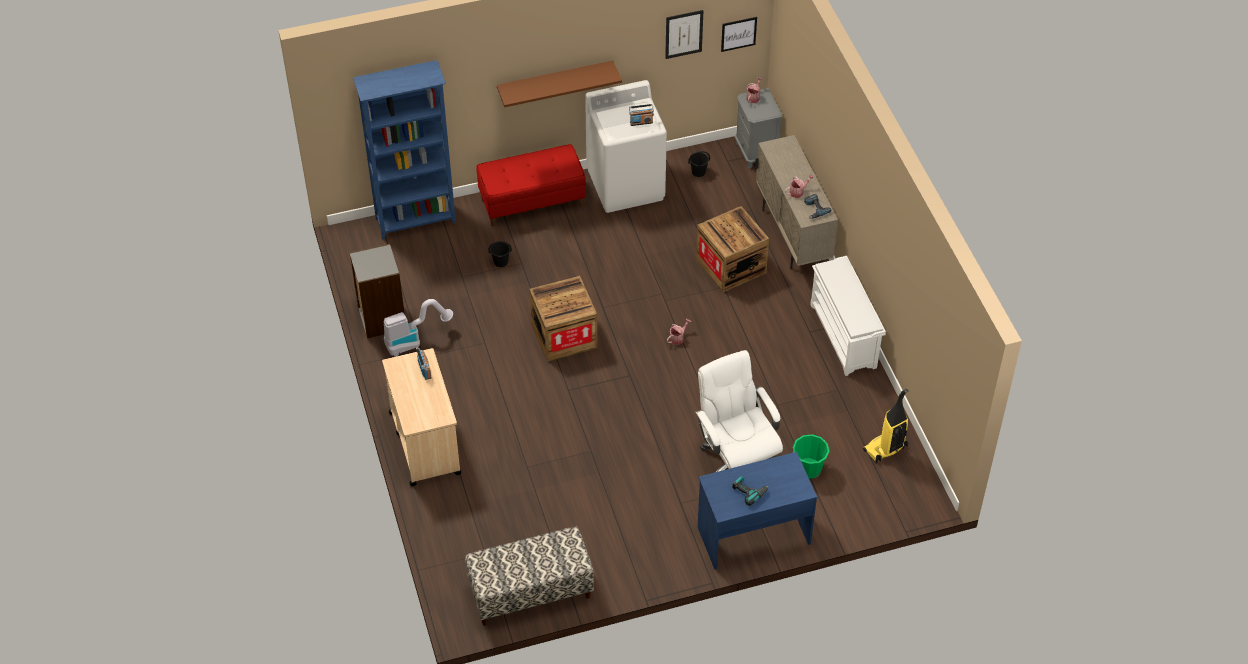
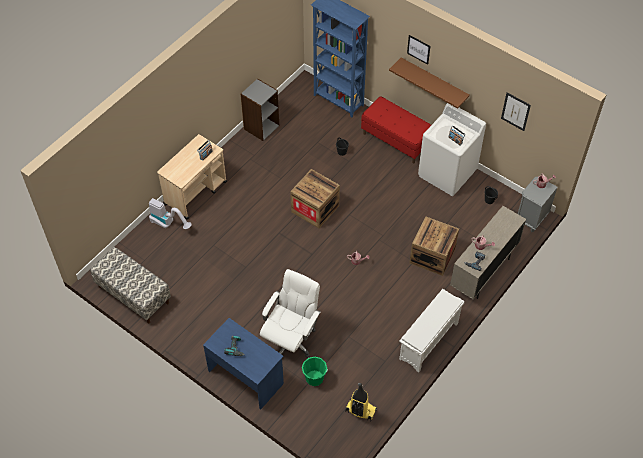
camera: 55 degrees right, 5 degrees up
(414, 340) = (258, 148): vacuum cleaner -> vacuum cleaner (169, 223)
(738, 34) = (550, 138): picture -> picture (418, 49)

